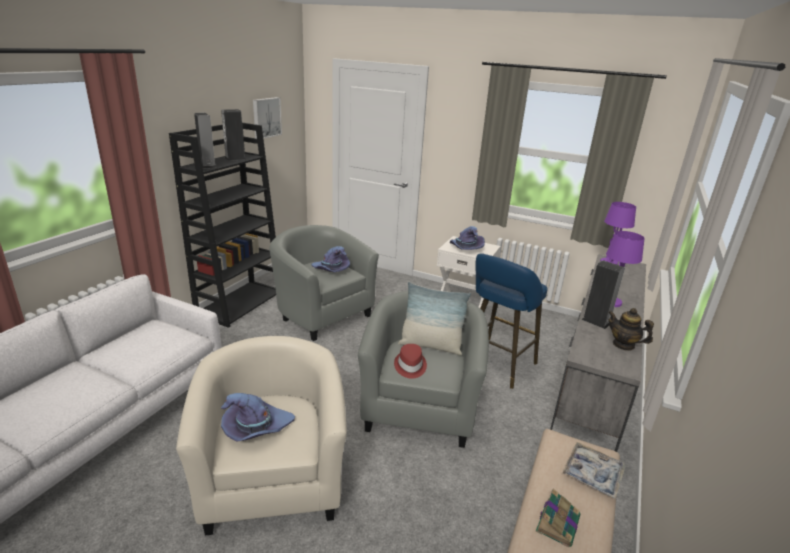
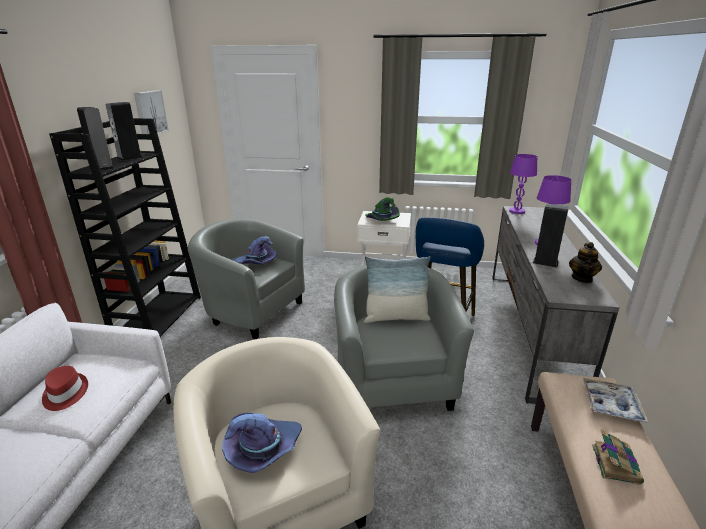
camera: 15 degrees left, 0 degrees up
(410, 366) = (388, 342): red hat -> red hat (64, 394)
(464, 248) = (381, 220): purple hat -> green hat
(623, 345) = (582, 278): teapot -> teapot turned 90 degrees counterclockwise

